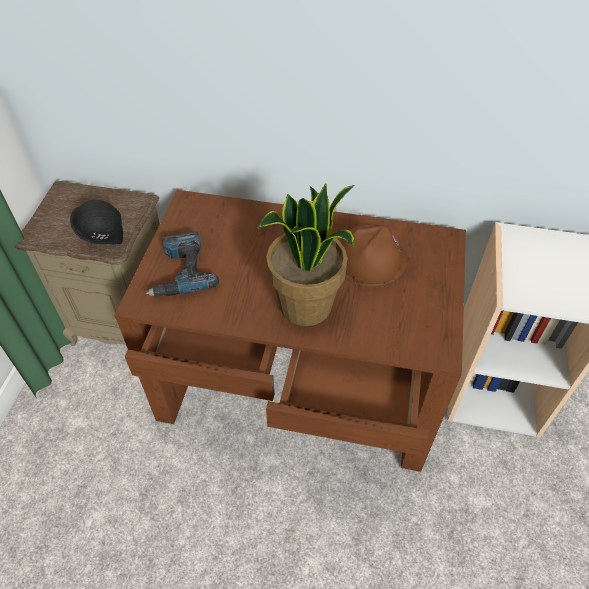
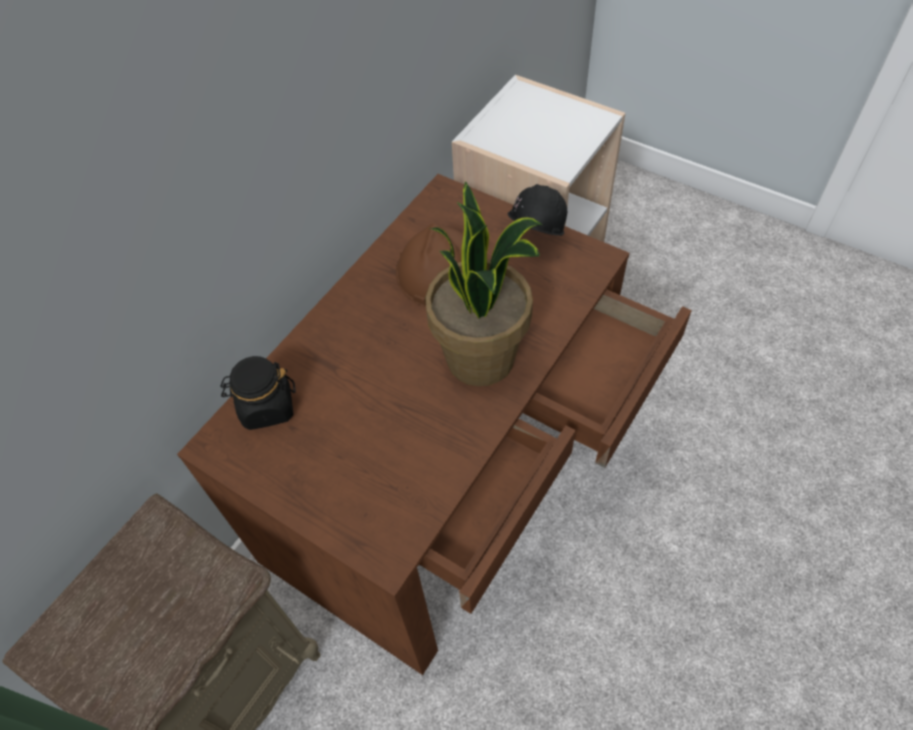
camera: 65 degrees left, 5 degrees up
(104, 239) = (210, 592): black hard hat -> black hard hat (533, 241)
(180, 271) = (353, 487): power drill -> none
(221, 213) = (267, 407): none -> black jar

